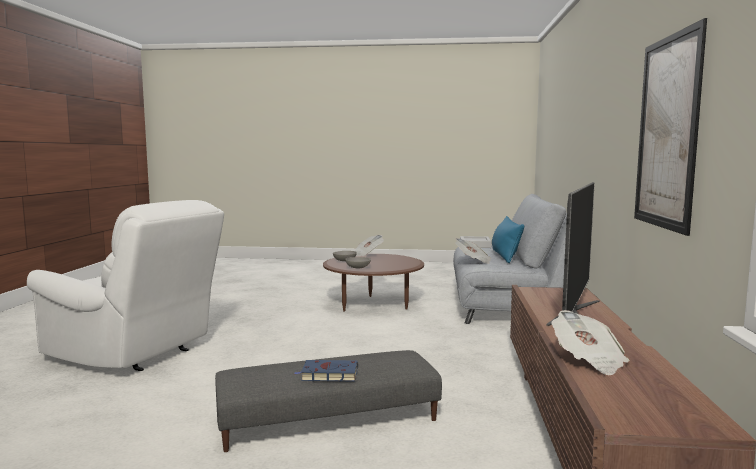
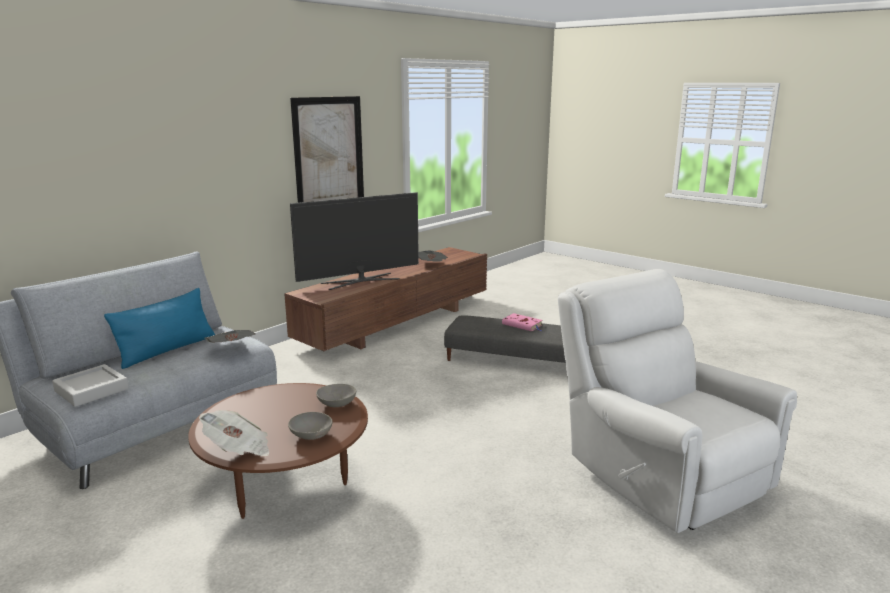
camera: 145 degrees left, 10 degrees up
(328, 374) = (523, 325): blue book -> pink book

